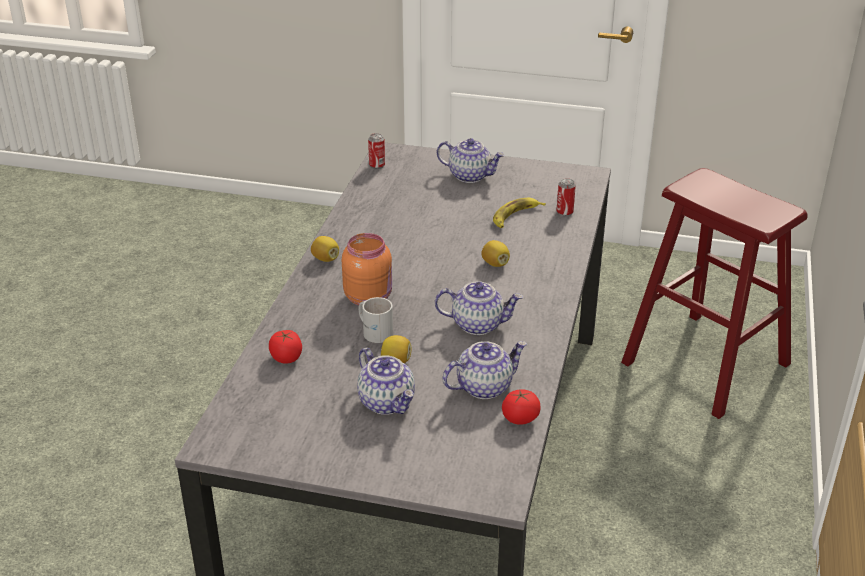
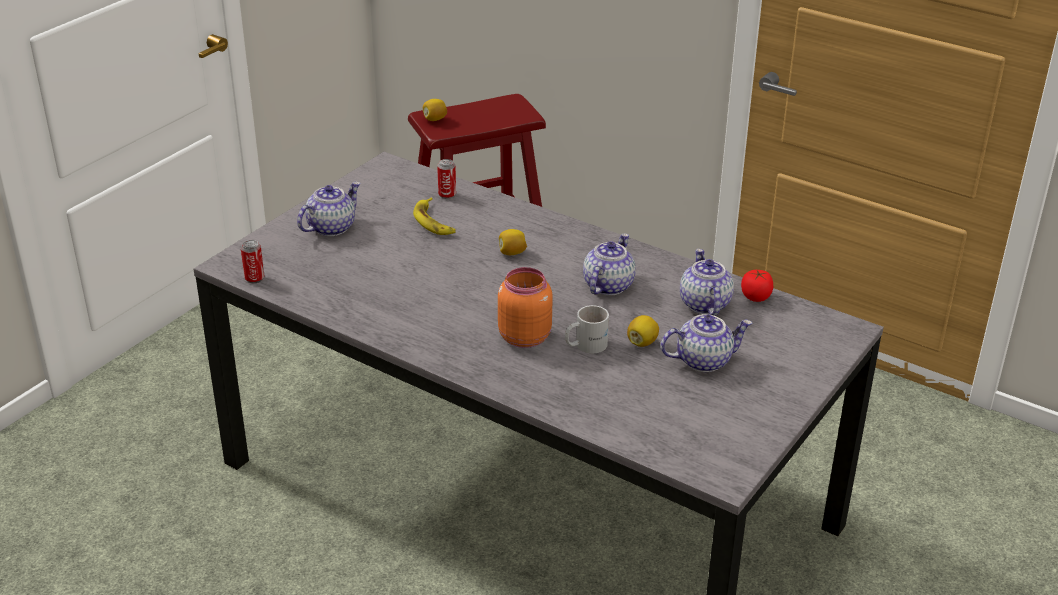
camera: 70 degrees left, 0 degrees up
(286, 358) = (603, 407): tomato -> none
(325, 259) = (432, 350): lemon -> lemon (434, 119)

